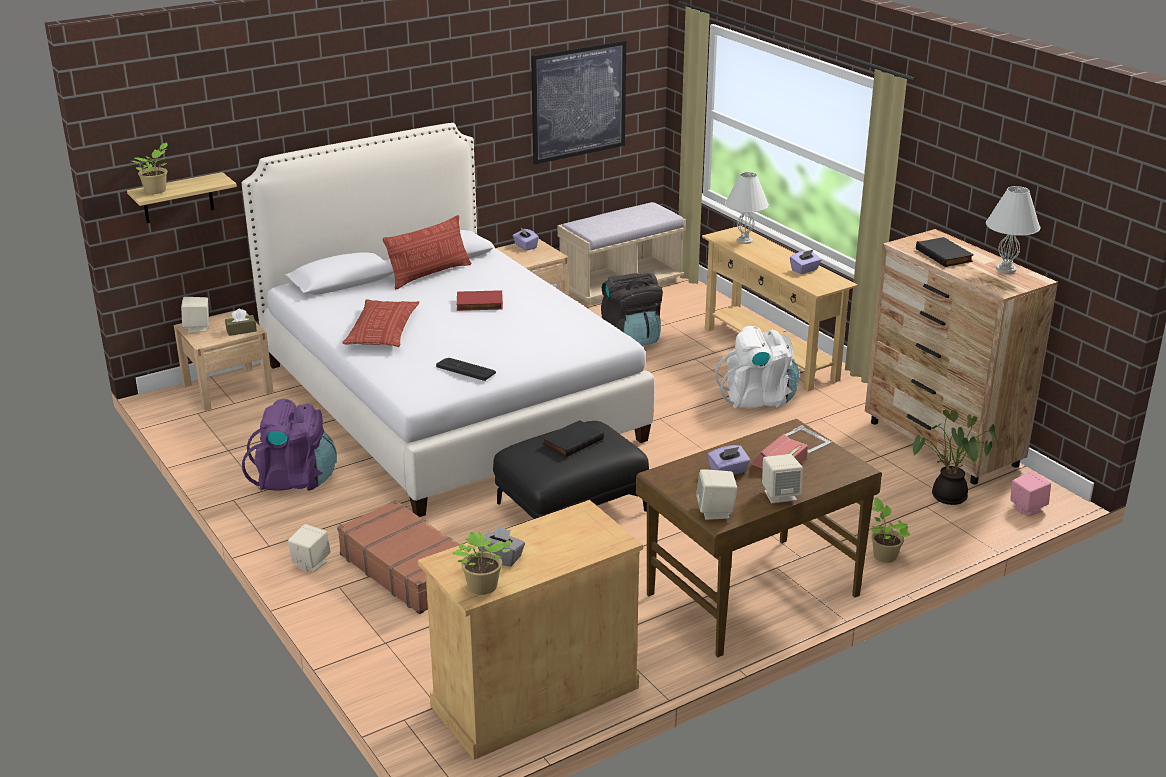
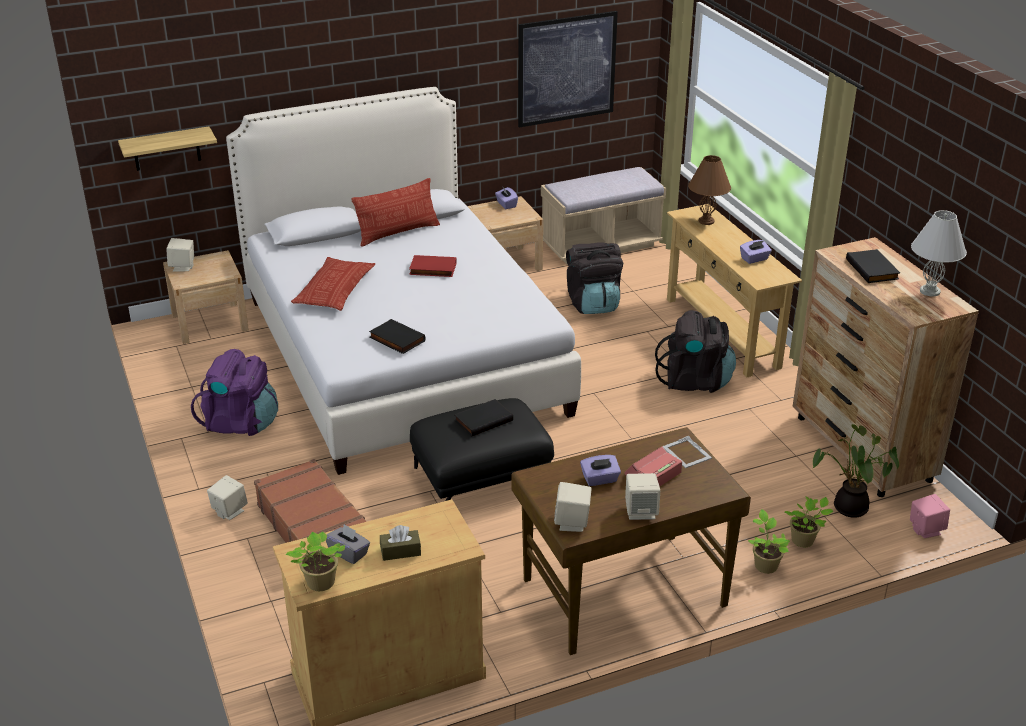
camera: 10 degrees right, 5 degrees up
(157, 191) = (143, 143): potted plant -> potted plant (804, 541)
(241, 330) = (220, 273): brown tissue box -> brown tissue box (400, 551)
(466, 369) = (396, 339): keyboard -> black book
(744, 240) = (706, 221): white table lamp -> brown table lamp
(758, 399) = (695, 381): white backpack -> black backpack

